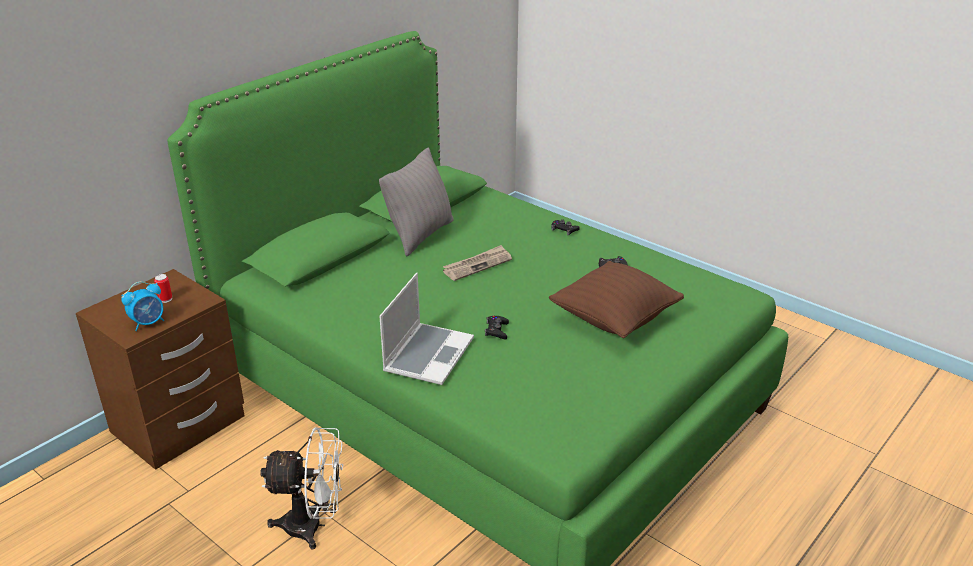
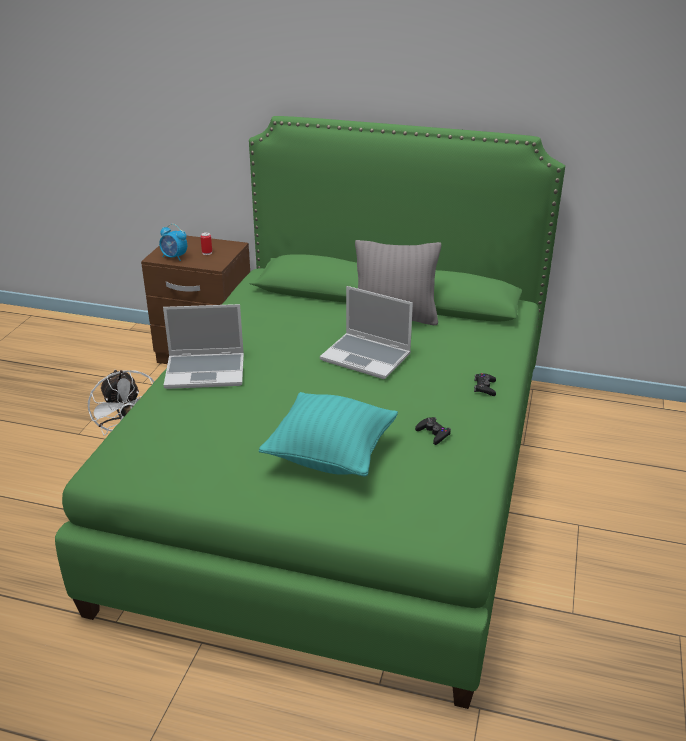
camera: 65 degrees right, 0 degrees up
(477, 265) = (367, 357): newspaper -> laptop
(496, 330) = (262, 393): black game controller -> none
(614, 320) = (330, 456): brown pillow -> turquoise pillow

